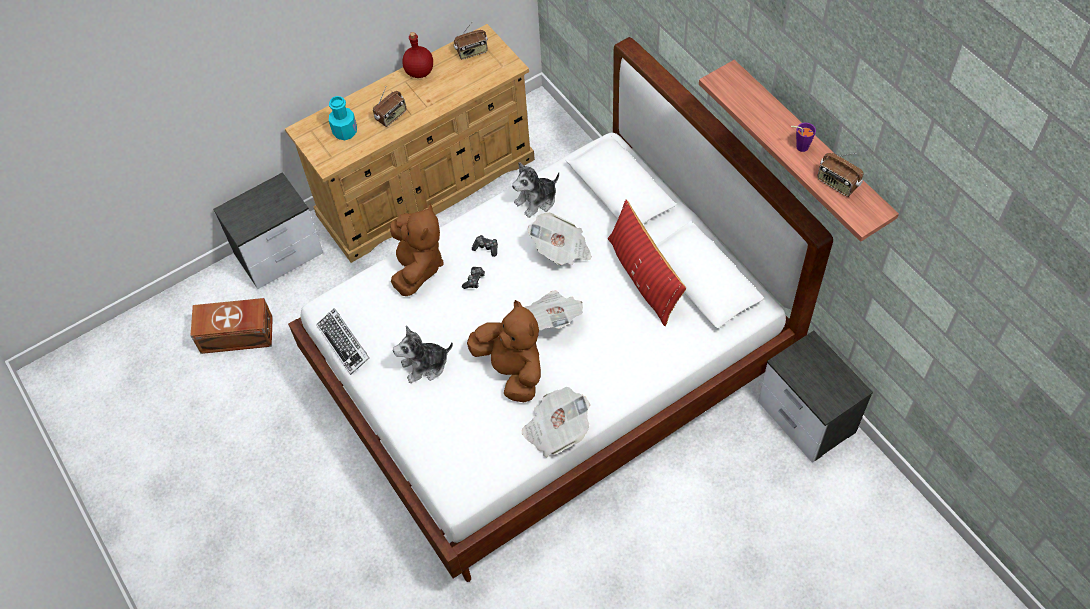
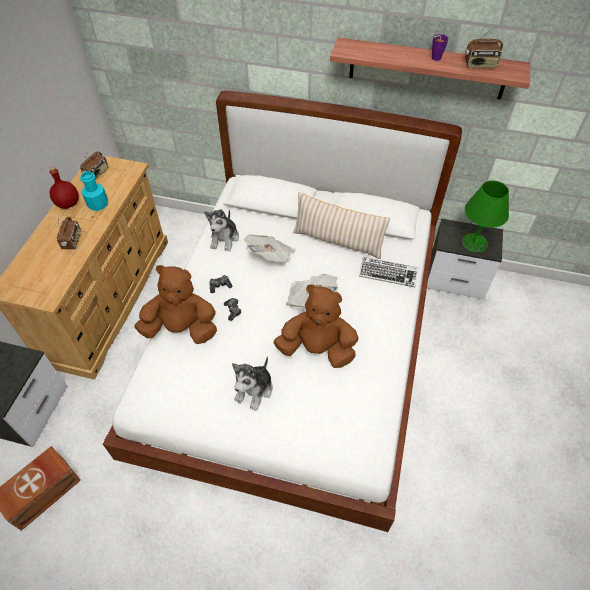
camera: 45 degrees left, 5 degrees down
(344, 343) = (176, 420): keyboard -> keyboard (388, 274)
(345, 132) = (43, 270): turquoise bottle -> turquoise bottle (98, 204)
(417, 266) = (181, 329): brown plush toy -> brown plush toy turned 45 degrees counterclockwise
(556, 430) = (386, 365): newspaper -> none
(643, 277) = (338, 241): red pillow -> beige pillow
(818, 384) = (475, 243): none -> green table lamp

